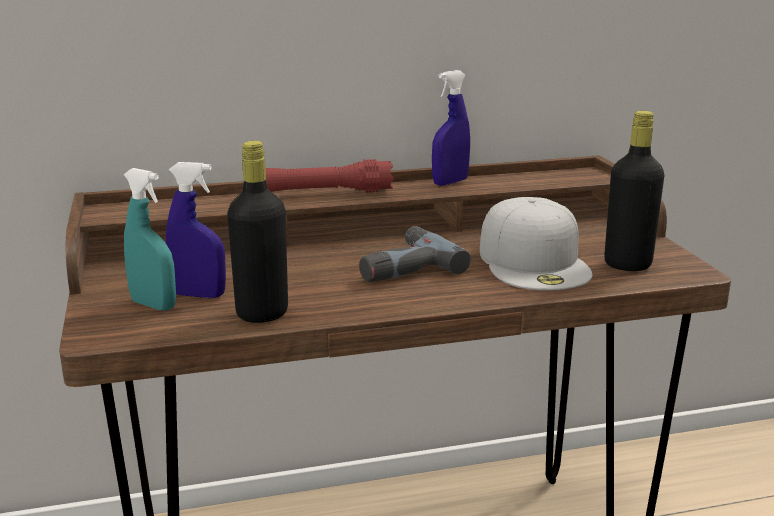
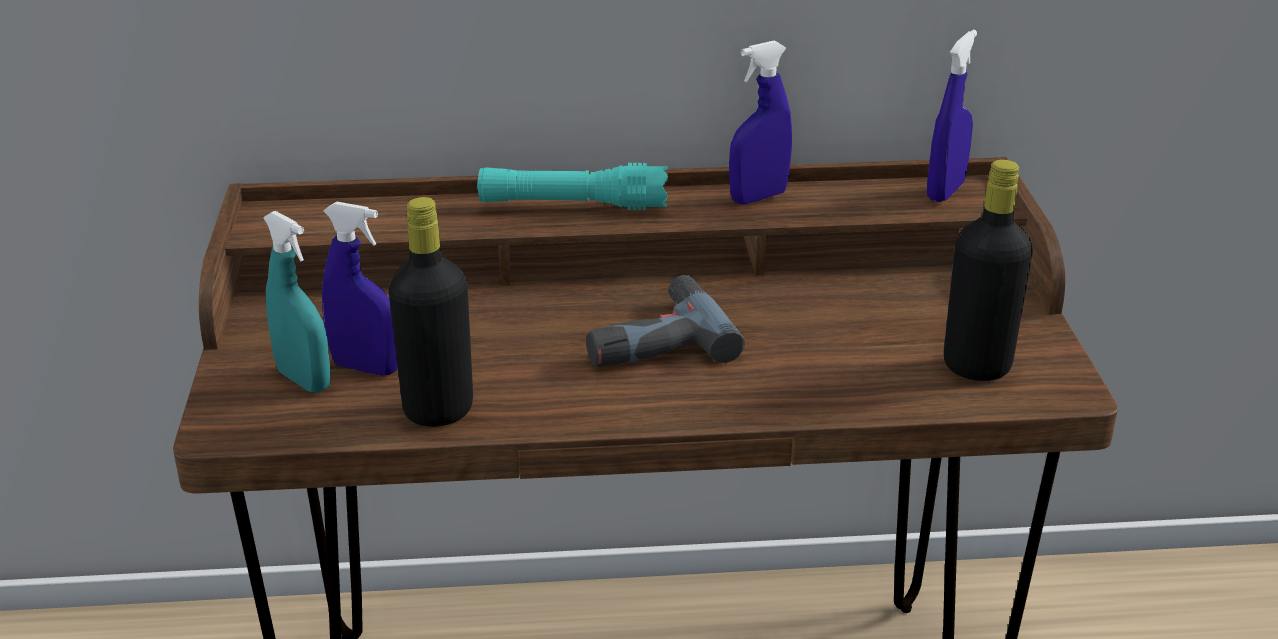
camera: 10 degrees right, 10 degrees up
(326, 192) = (573, 205): red flashlight -> turquoise flashlight
(535, 262) = (843, 349): white cap -> none
(569, 173) = (945, 191): none -> blue spray bottle

